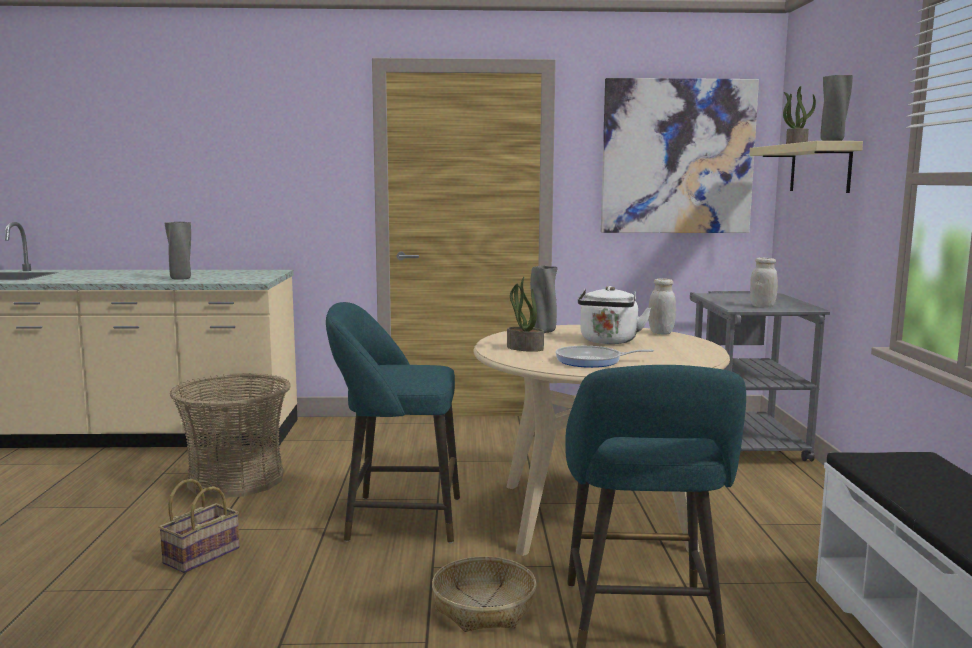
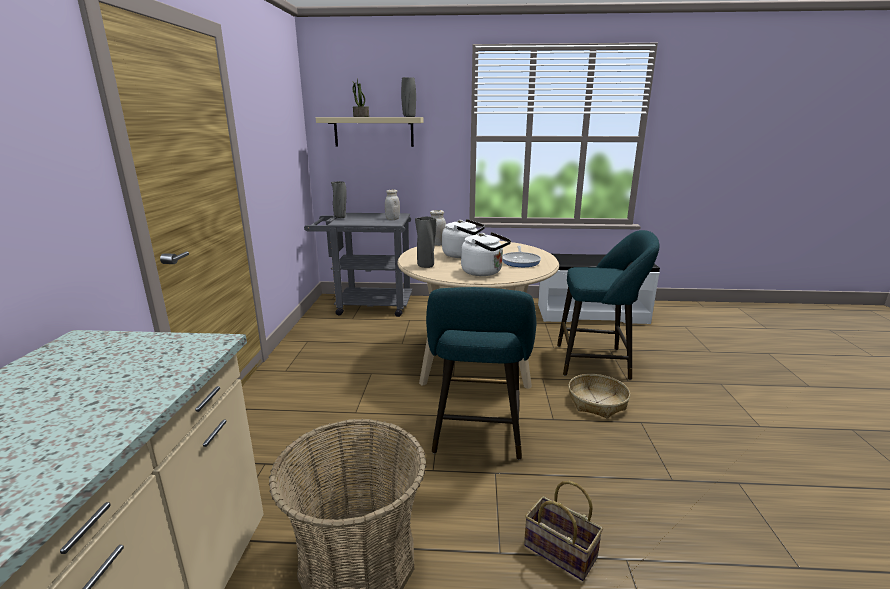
camera: 85 degrees left, 10 degrees up
(181, 278) = (85, 415): grey vase -> grey vase (340, 217)
(524, 348) = (484, 272): potted plant -> white kettle
(677, 157) = (280, 124): picture -> none

